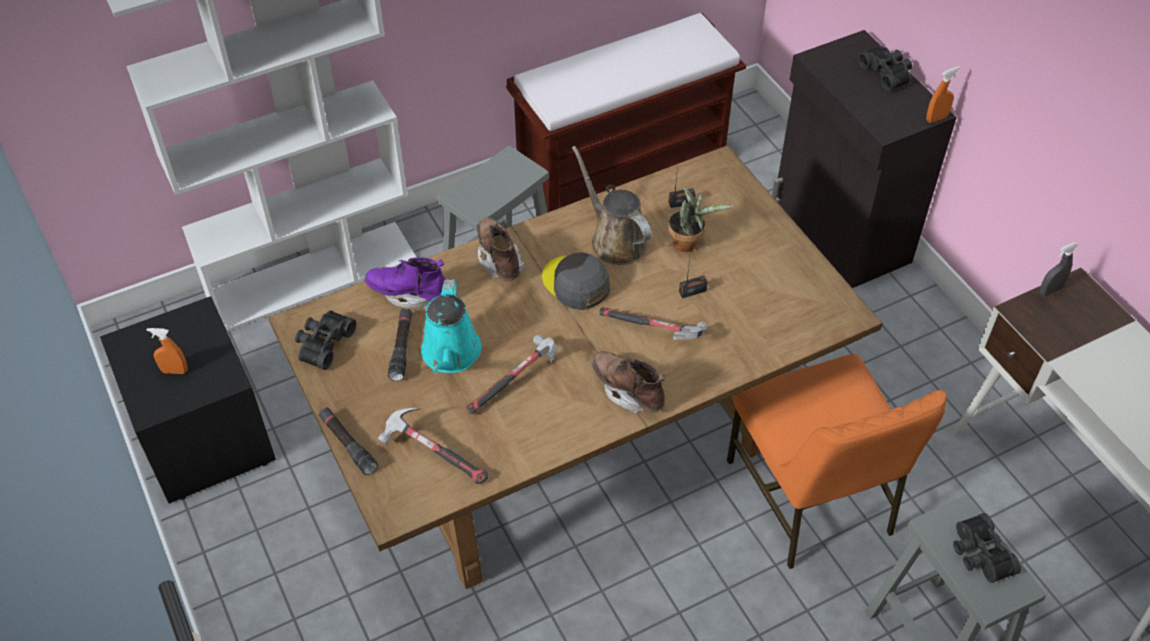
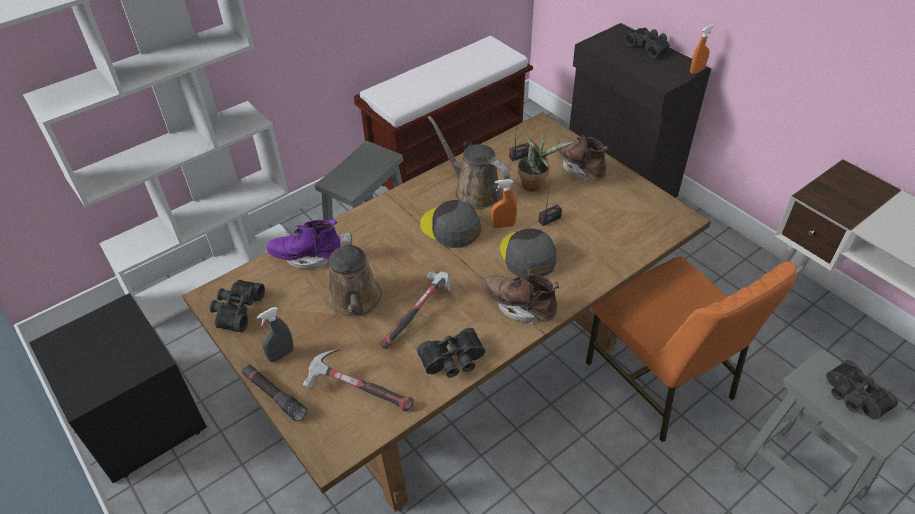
camera: 10 degrees left, 5 degrees down
(174, 371) = (102, 361): orange spray bottle -> orange spray bottle (503, 225)
(402, 348) = (310, 302): black flashlight -> none
(450, 355) = (355, 301): turquoise watering can -> brown watering can
(499, 258) = (380, 218): brown boot -> brown boot (579, 168)
(540, 440) = (453, 361): none -> black binoculars
(653, 332) = (527, 255): hammer -> grey cap
(1050, 291) = (828, 178): grey spray bottle -> grey spray bottle (281, 355)

